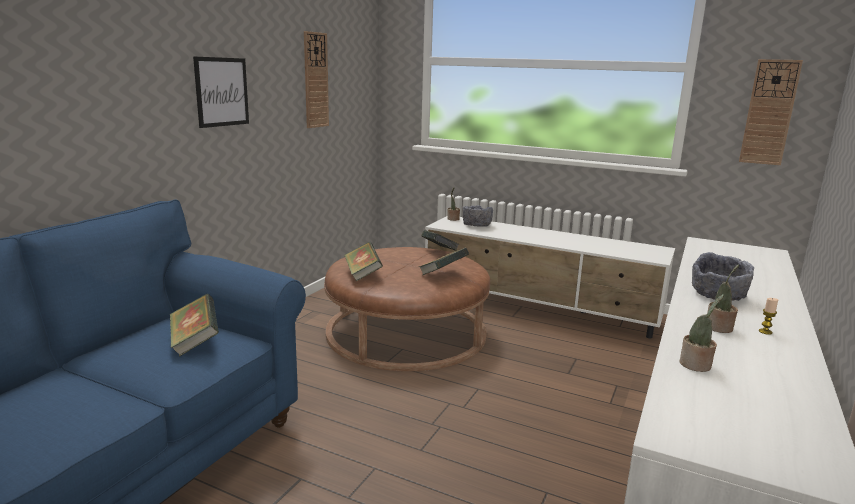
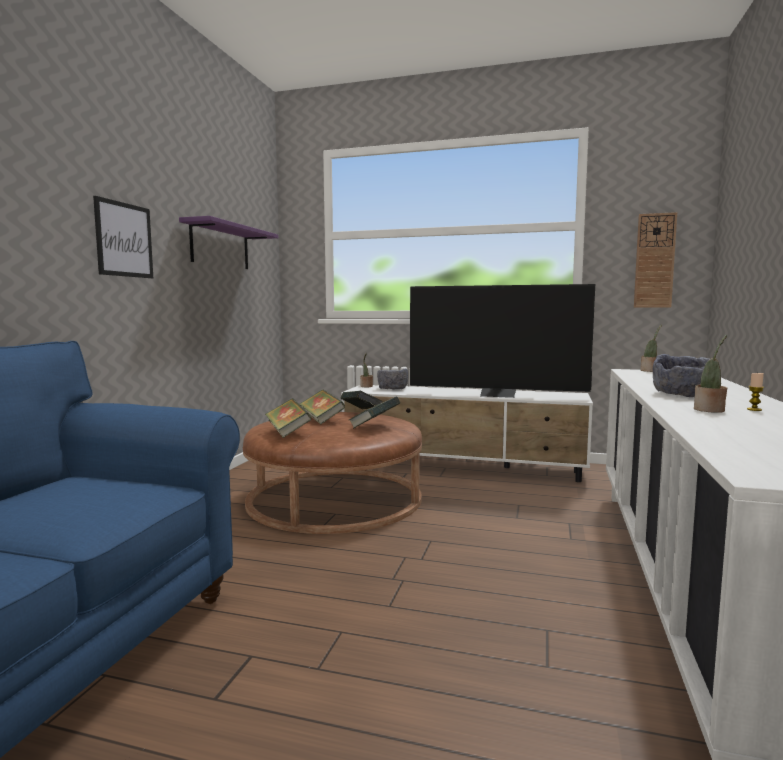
camera: 10 degrees left, 10 degrees down
(195, 342) = (106, 492): book -> book (321, 420)
(315, 80) = (220, 246): wall clock -> purple shelf
(577, 244) = (498, 395): none -> television
(696, 365) = (722, 431): potted plant -> potted plant (650, 371)

